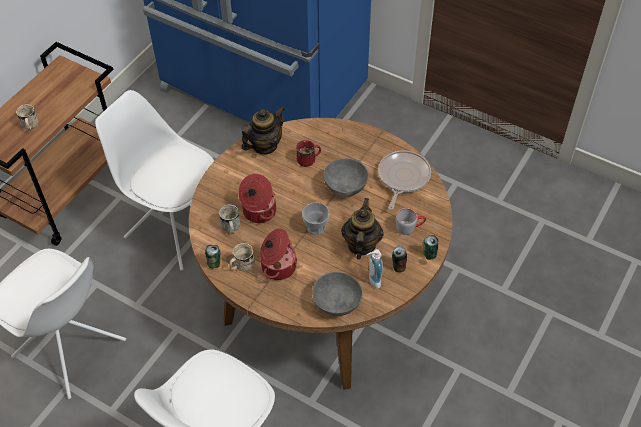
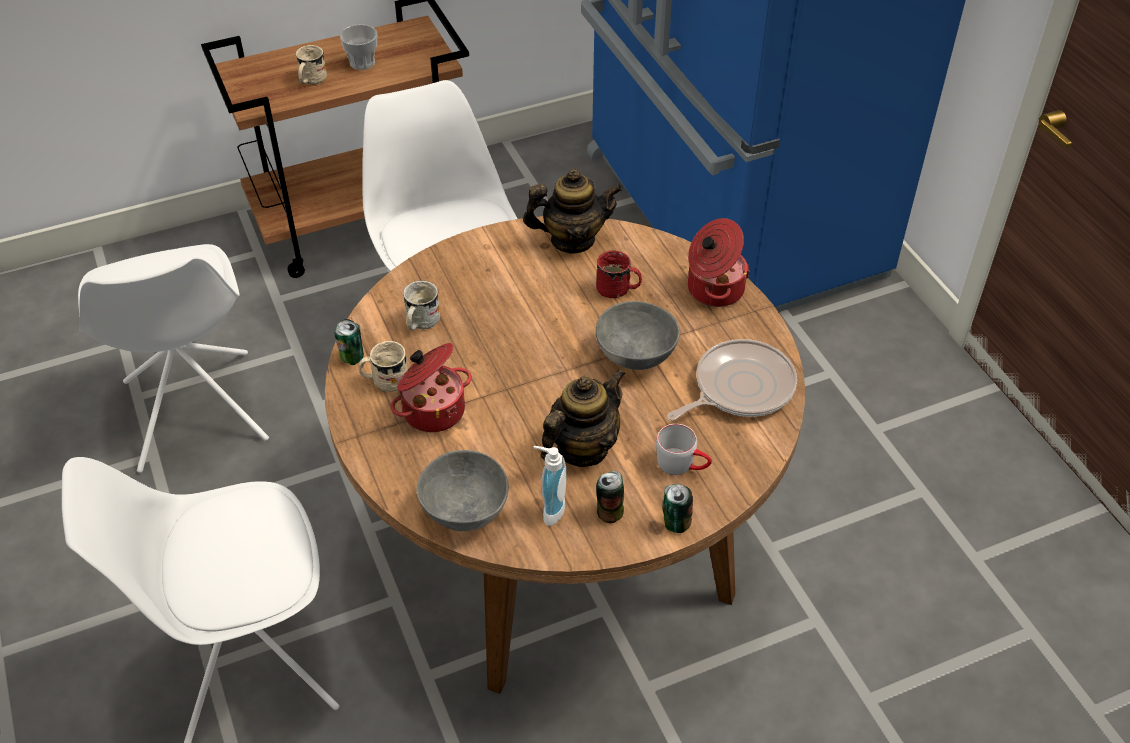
camera: 35 degrees right, 5 degrees down
(258, 211) = (478, 322): cooking pot -> cooking pot (713, 289)
(316, 227) = (538, 387): cup -> cup (362, 63)

